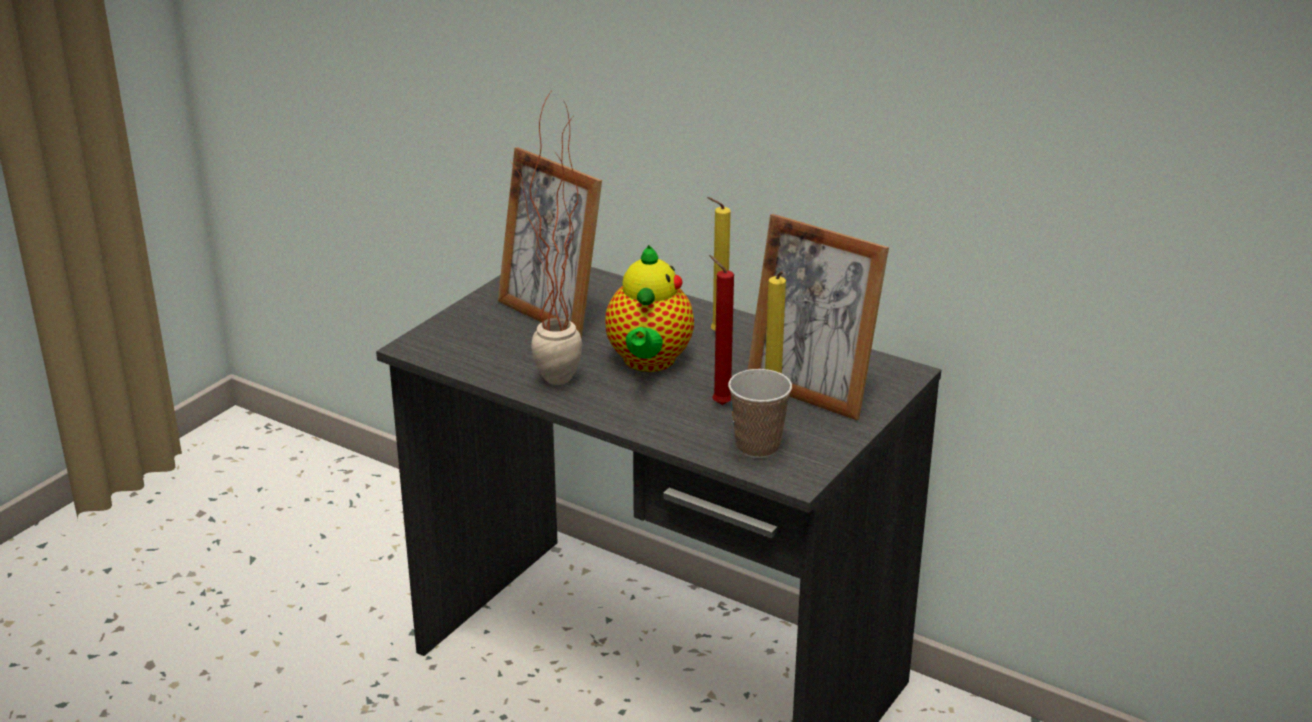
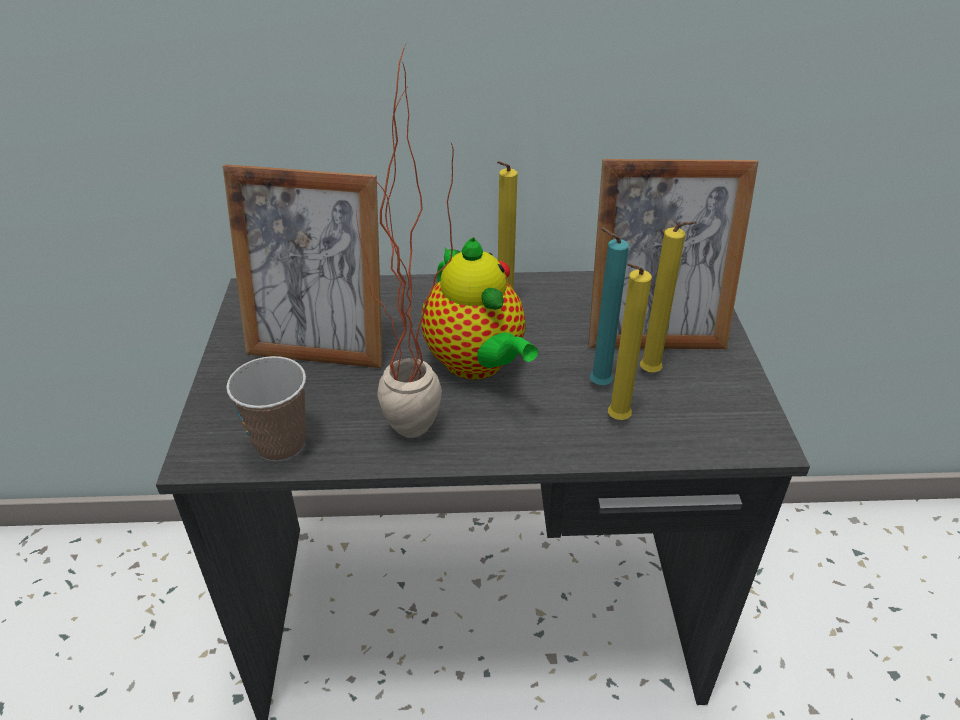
camera: 35 degrees left, 10 degrees up
(703, 427) = (615, 420): none -> yellow candle
(719, 404) = (596, 385): red candle -> turquoise candle
(757, 447) = (689, 420): cup -> cup (280, 444)

